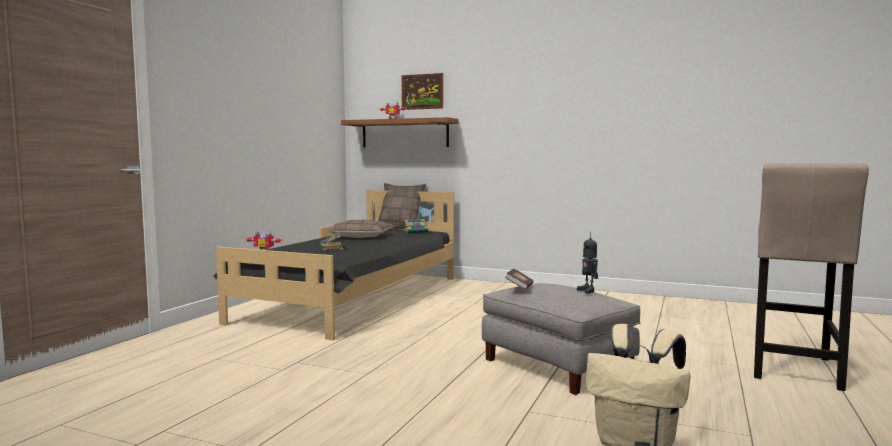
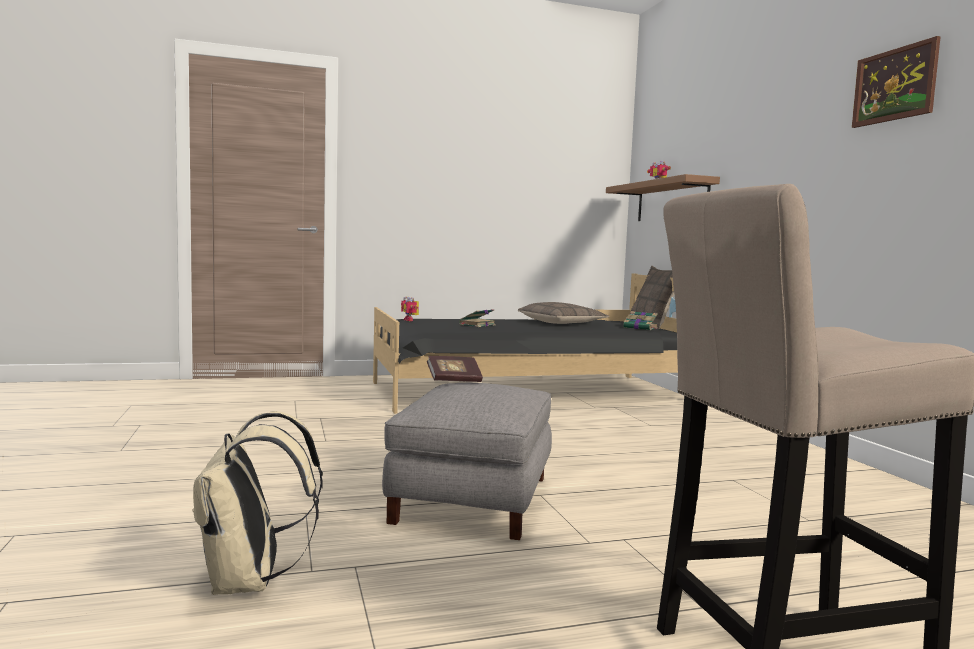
camera: 50 degrees right, 0 degrees up
(422, 91) = (690, 143): picture -> picture (894, 85)
(588, 291) = (489, 398): toy robot -> none

